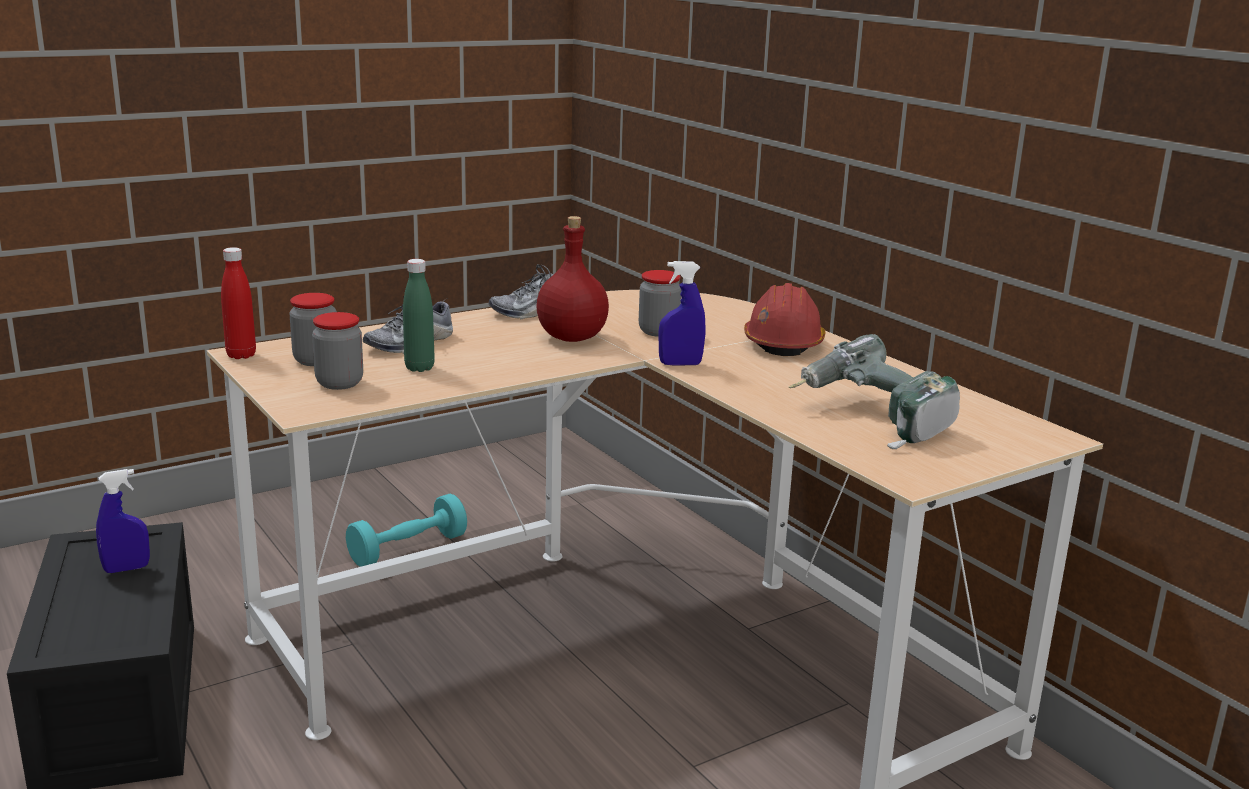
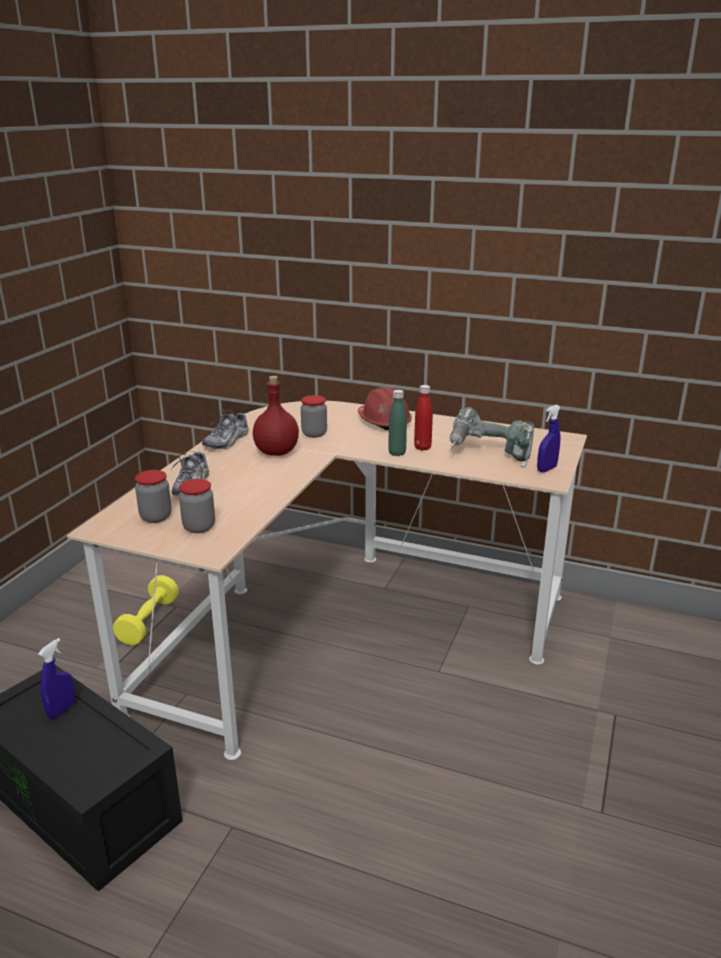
camera: 35 degrees left, 5 degrees up
(241, 355) = (99, 530): red bottle -> red bottle (422, 447)
(408, 549) = (148, 621): turquoise dumbbell -> yellow dumbbell
(419, 368) = (227, 500): green bottle -> green bottle (397, 453)
(680, 364) = (358, 451): blue spray bottle -> blue spray bottle (546, 469)

